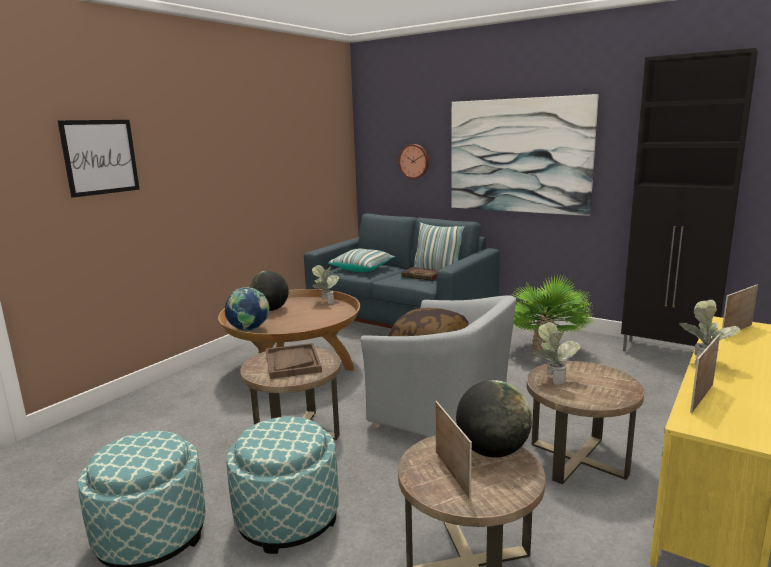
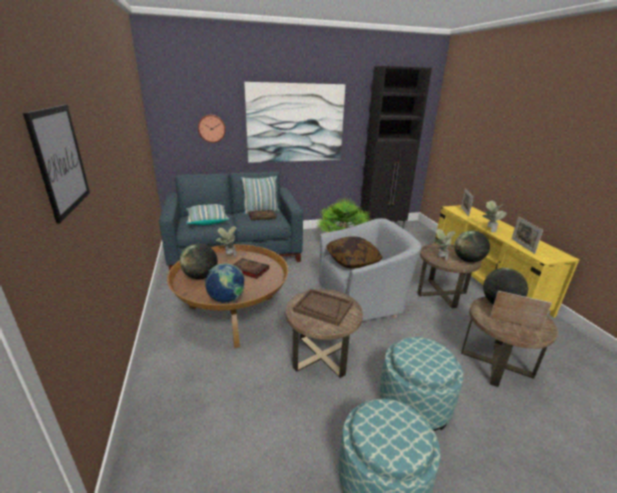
camera: 50 degrees left, 10 degrees up
(313, 317) = (248, 270): none -> book
(596, 398) = (468, 260): none -> globe

